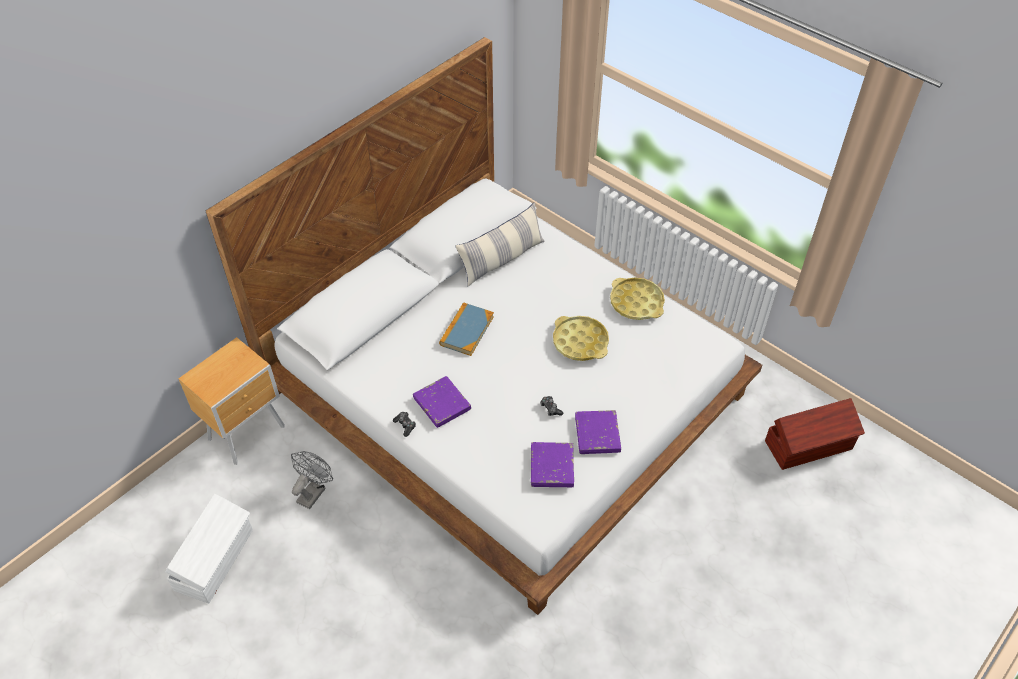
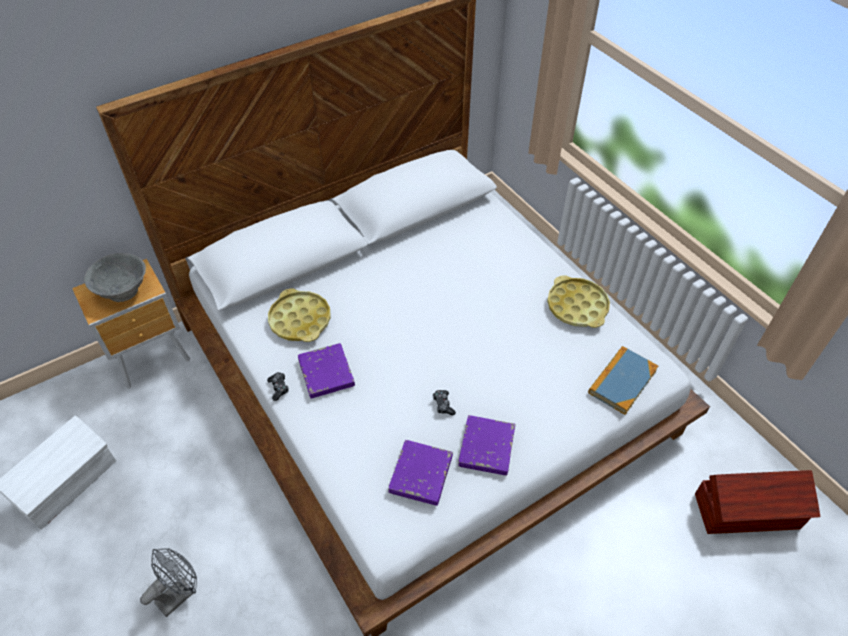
camera: 15 degrees right, 0 degrees up
(229, 371) = (123, 291): none -> grey bowl
(313, 491) = (191, 434): grey fan -> grey fan (180, 593)
(466, 331) = (382, 299): book -> book (622, 381)
(502, 259) = (445, 233): pillow -> none
(580, 342) = (500, 337): yellow tray -> yellow tray (300, 320)

